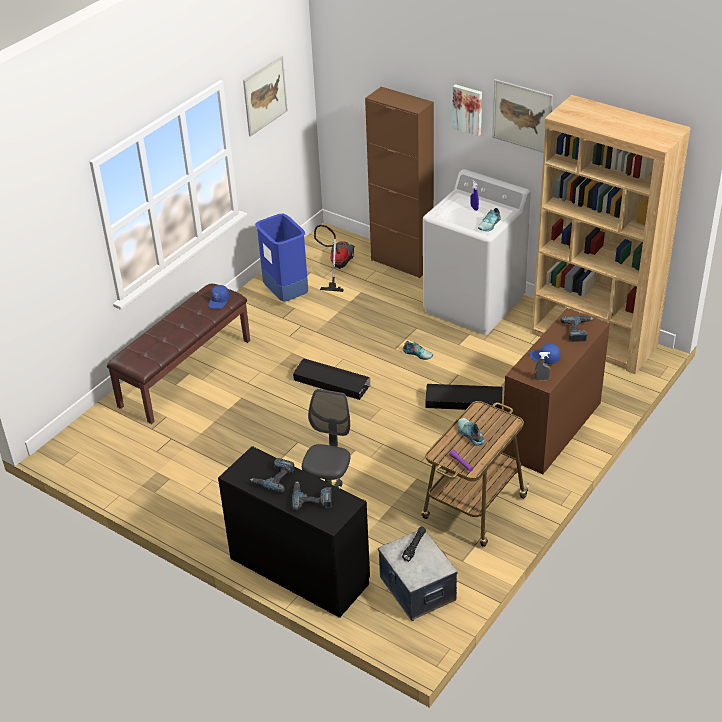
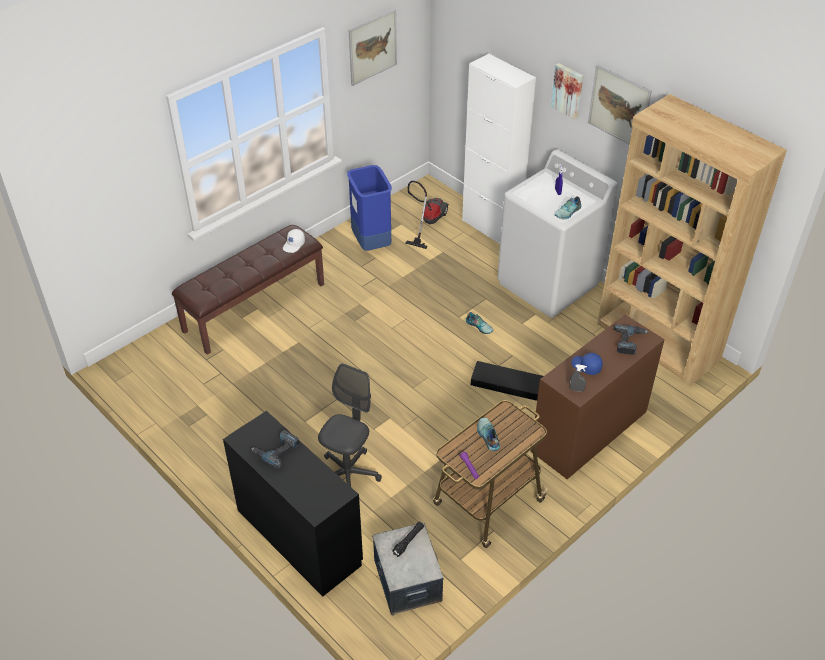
camera: 10 degrees right, 5 degrees up
(219, 301) = (294, 245): blue cap -> white cap
(312, 498) = (306, 480): power drill -> none
(331, 383) = (387, 342): black storage box -> none
(402, 262) = (491, 228): brown cabinet -> white cabinet

